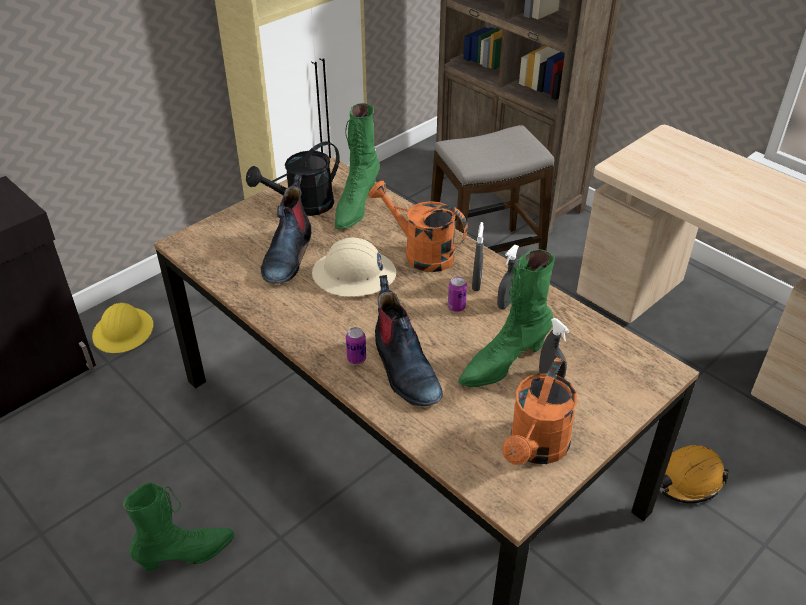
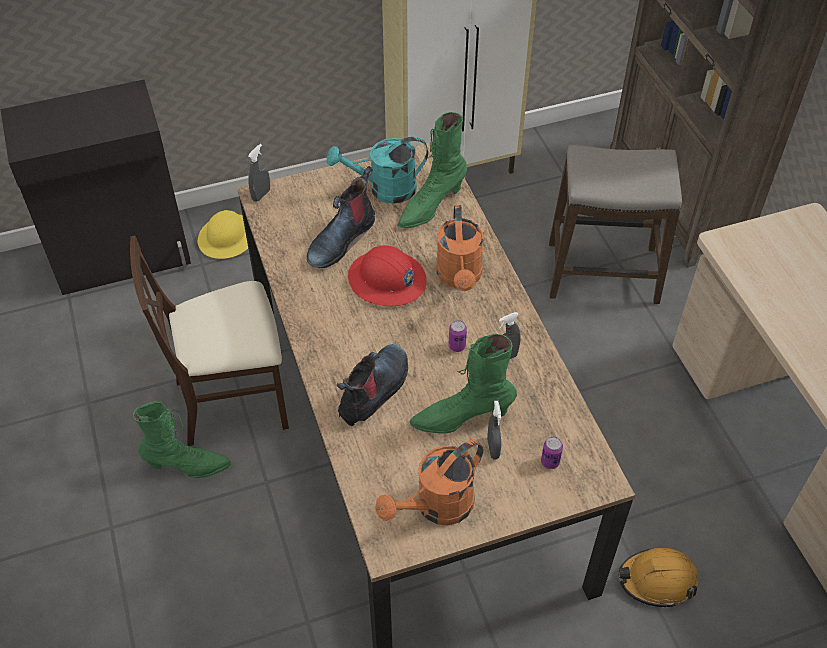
camera: 25 degrees right, 10 degrees up
(204, 473) = (233, 400): none -> beige chair
(303, 206) = (384, 189): black watering can -> turquoise watering can
(354, 275) = (387, 280): beige hard hat -> red hard hat
(356, 359) = (341, 365): can -> can (550, 462)
(404, 369) = (374, 391): boot -> boot turned 150 degrees counterclockwise
(421, 253) = (460, 278): orange watering can -> orange watering can turned 150 degrees counterclockwise
(476, 283) = (490, 328): grey spray bottle -> grey spray bottle (261, 195)

